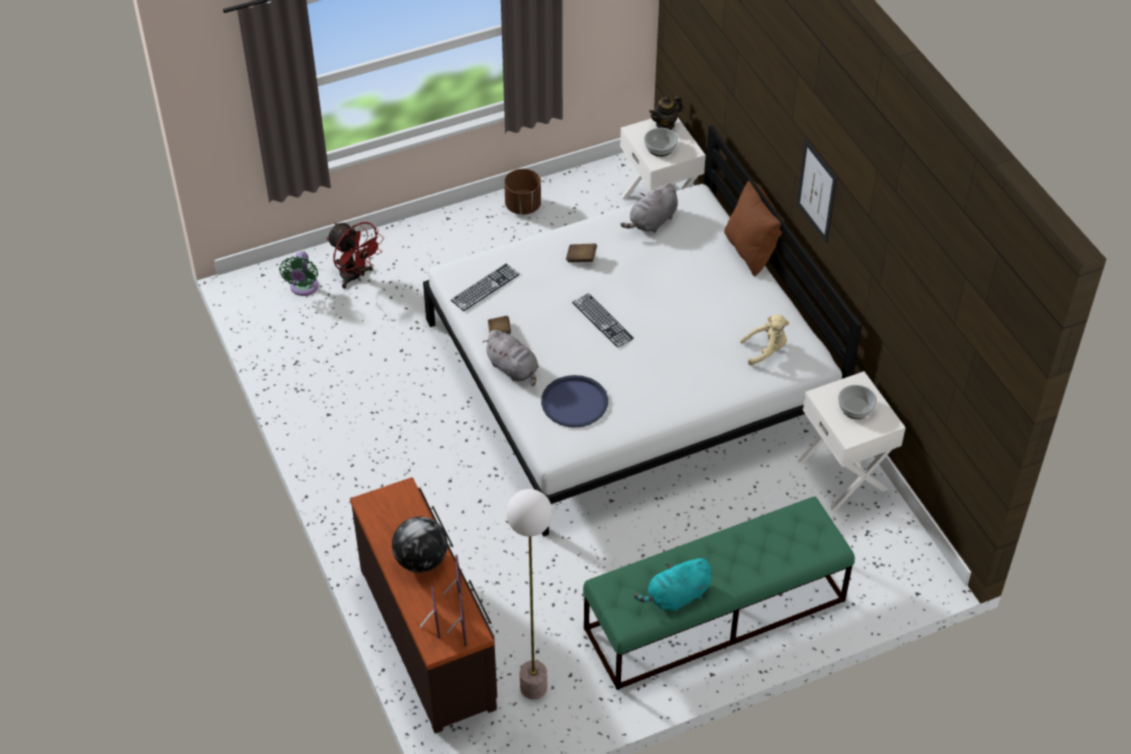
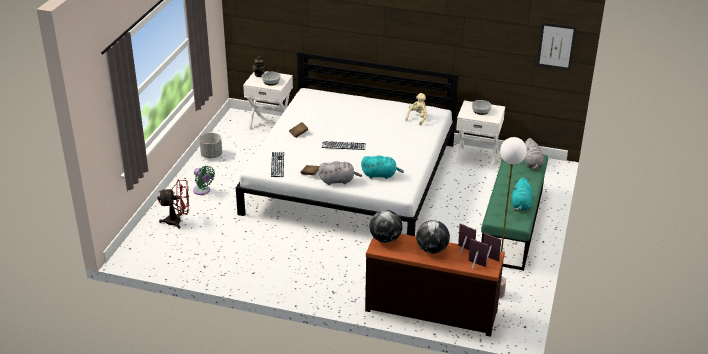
camera: 50 degrees left, 15 degrees down
(303, 288) = (159, 240): green fan -> green fan (203, 191)
(397, 499) = (385, 239): none -> globe
(523, 206) = (211, 155): brown planter -> grey planter
(574, 402) = (380, 175): blue tray -> turquoise plush toy
(652, 222) = (305, 108): grey plush toy -> grey plush toy (532, 164)
(751, 250) = (357, 95): brown pillow -> none
(817, 190) = (399, 29): picture -> picture (556, 46)

